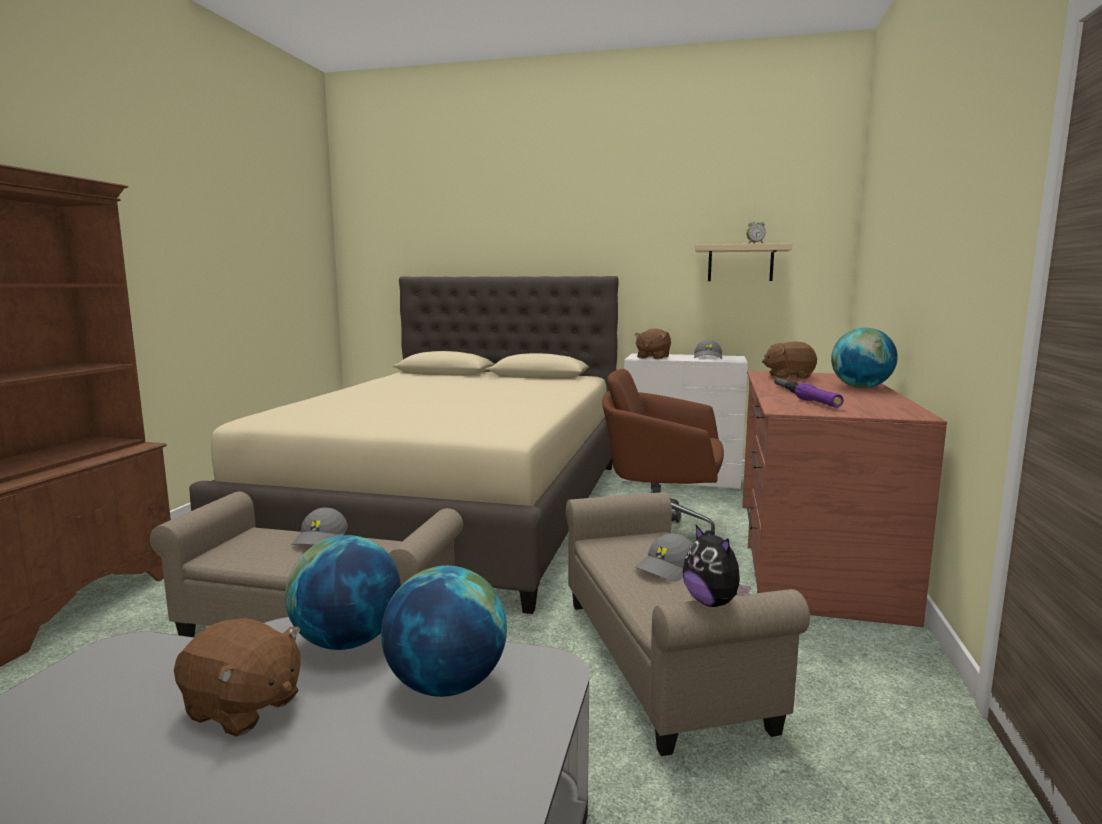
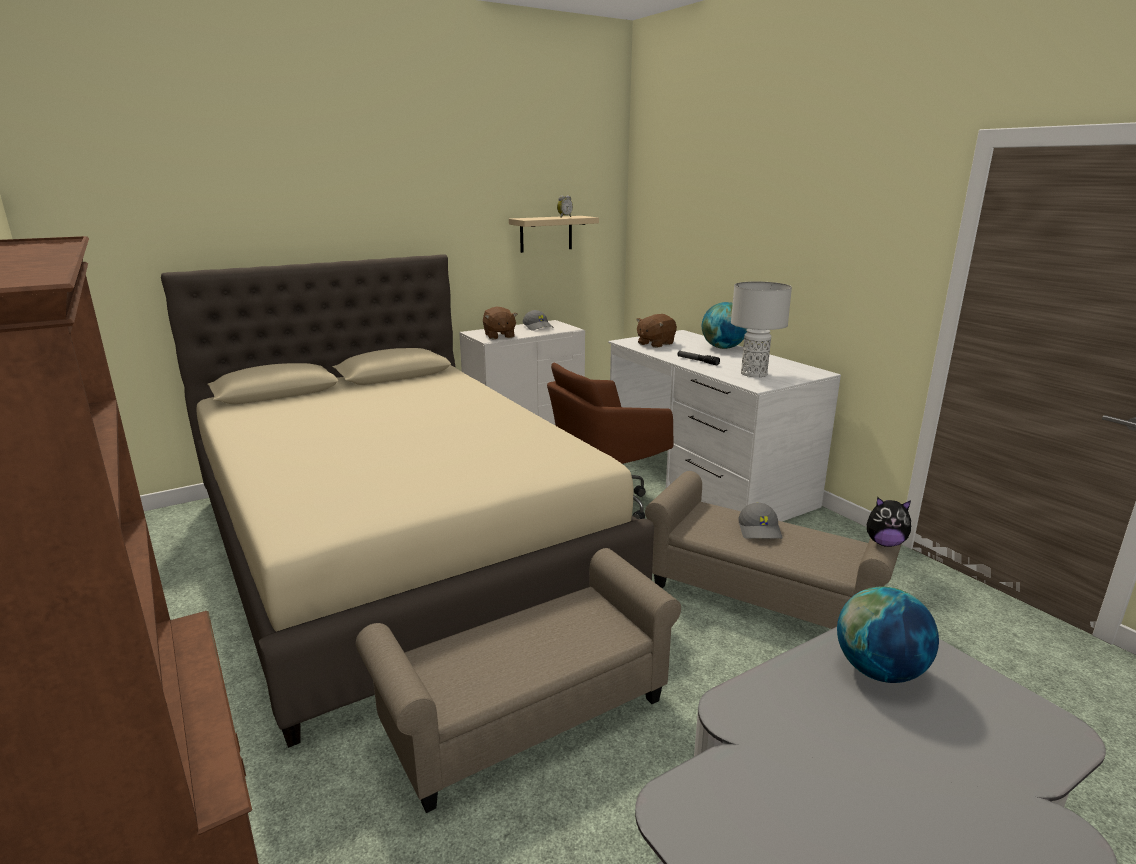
camera: 45 degrees left, 10 degrees up
(243, 708) = (844, 765): brown plush toy -> none
(321, 539) = (500, 630): grey cap -> none
(347, 642) = (777, 686): globe -> none
(812, 554) = (705, 480): brown desk -> white desk
(818, 404) = (754, 374): purple flashlight -> white table lamp

